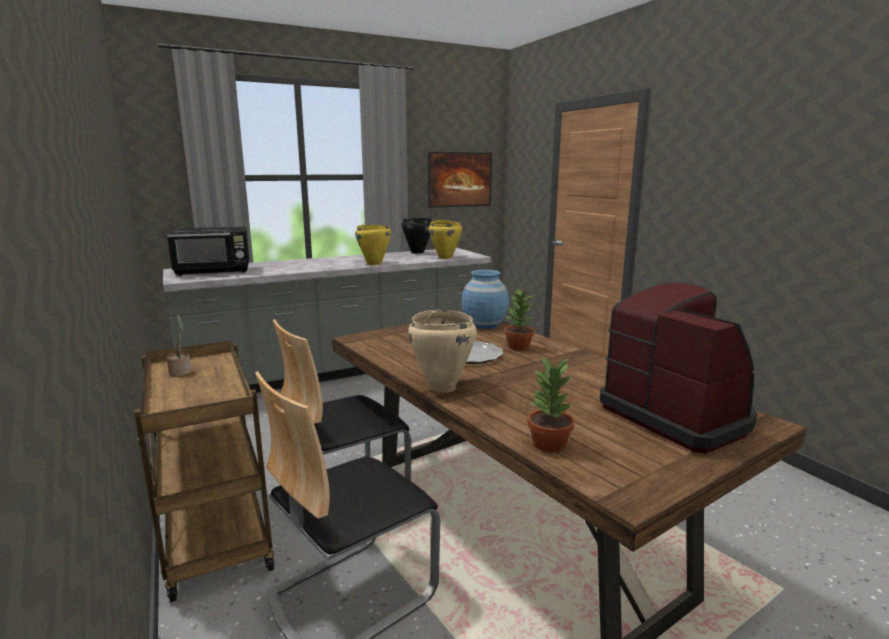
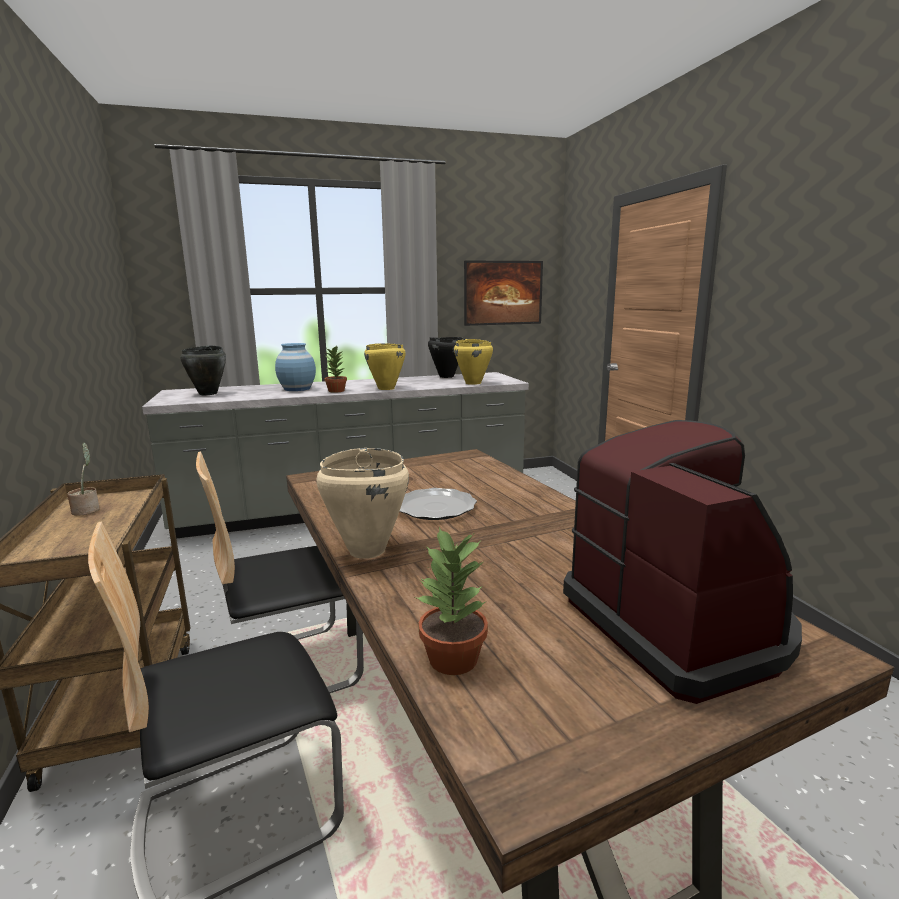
camera: 10 degrees right, 0 degrees up
(214, 271) = (208, 393): black microwave -> black cooking pot
(484, 324) = (479, 466): blue vase -> blue vase (297, 389)
(518, 347) = (503, 499): potted plant -> potted plant (336, 391)

